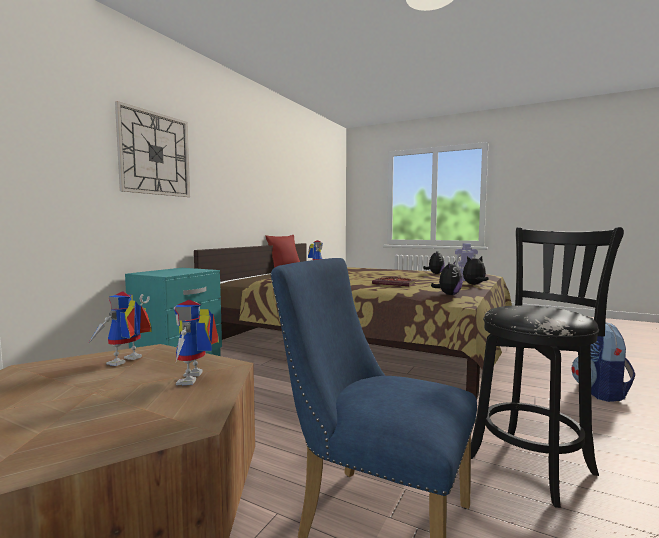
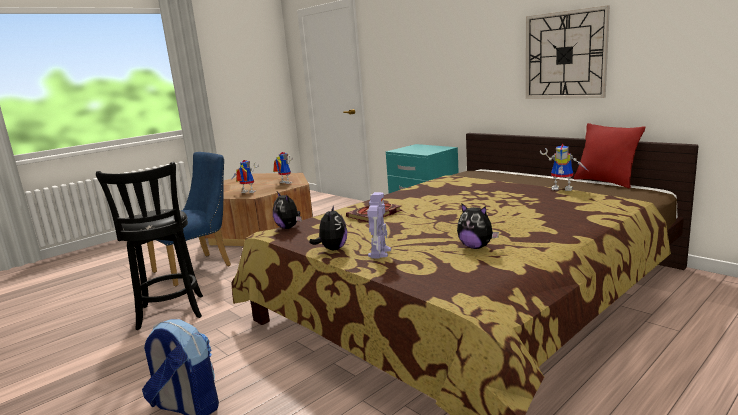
camera: 110 degrees right, 10 degrees up
(154, 154) = (437, 46): wall clock -> wall clock (565, 55)

